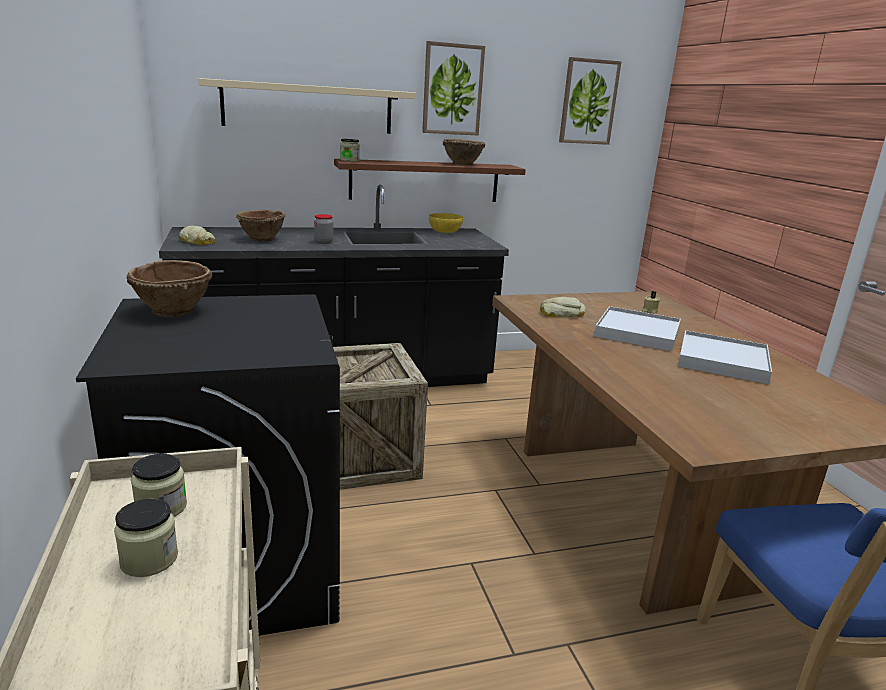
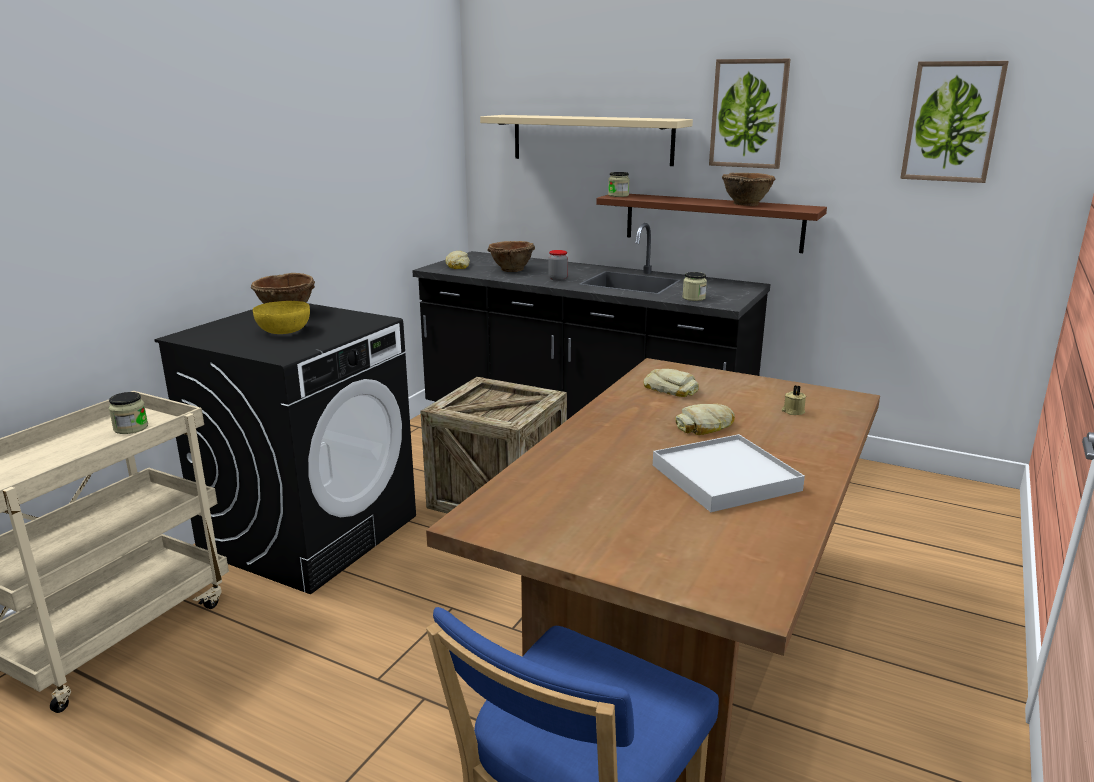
camera: 45 degrees right, 0 degrees up
(149, 559) = (82, 447): jar -> jar (693, 298)
(445, 231) = (718, 283): yellow bowl -> yellow bowl (283, 331)
(637, 332) = (706, 426): white tray -> bread

